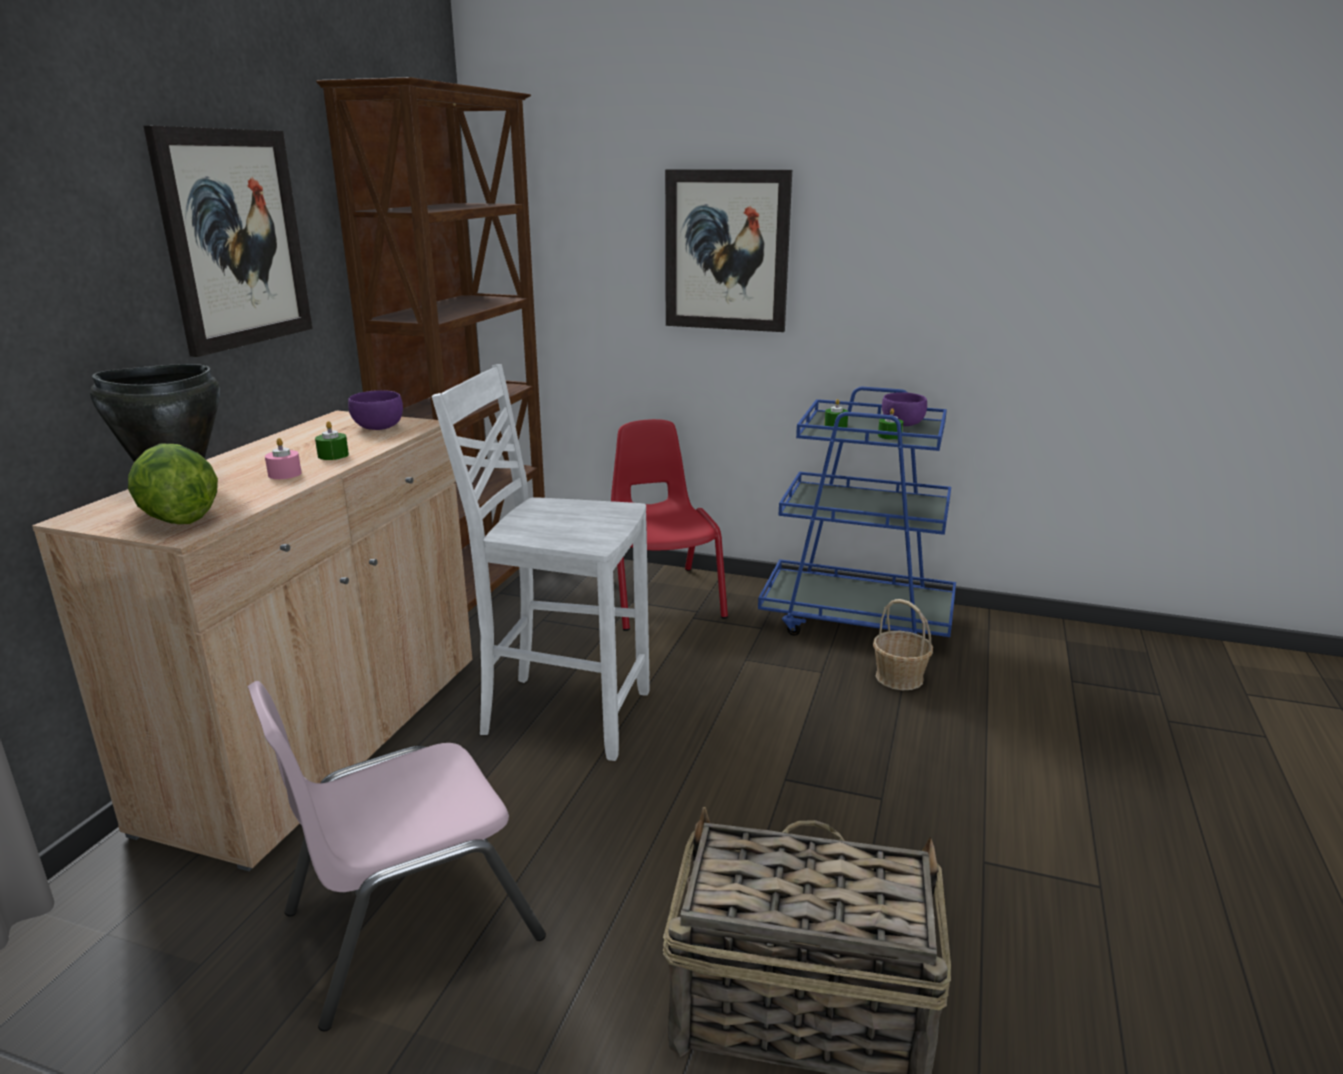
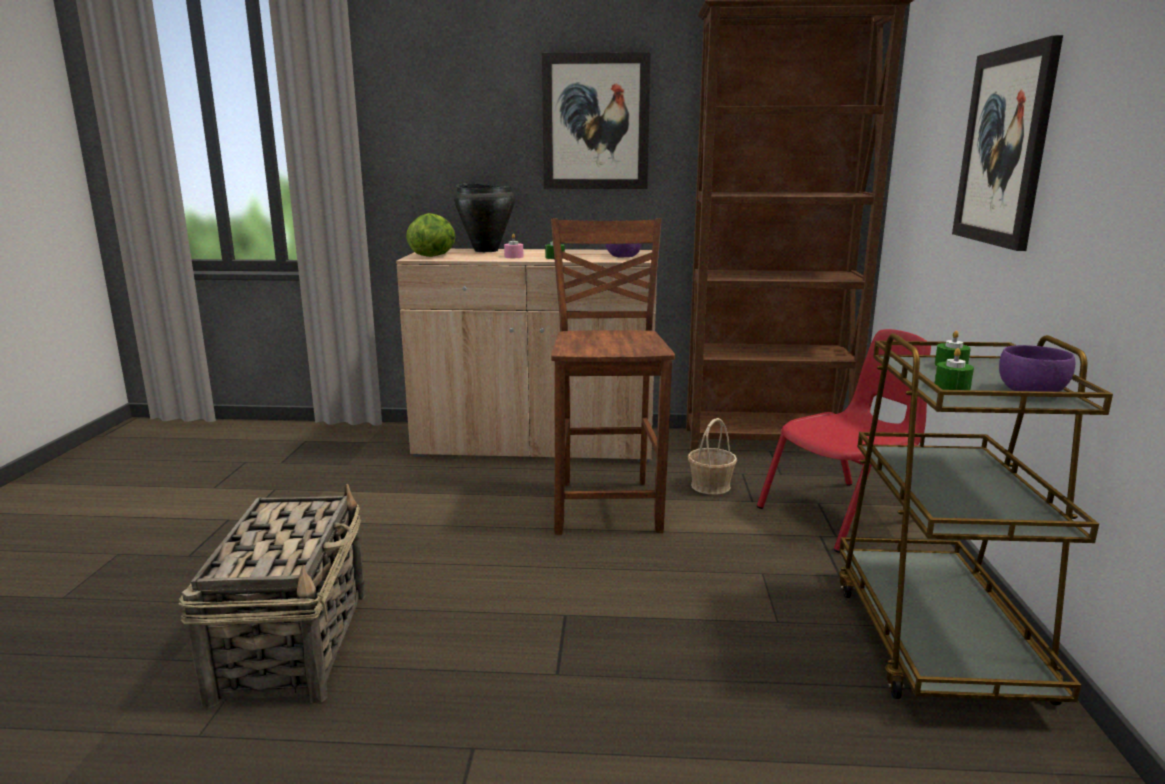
camera: 75 degrees right, 5 degrees down
(410, 923) = (375, 502): pink chair -> none
(562, 713) = (608, 505): white chair -> brown chair
(857, 620) = (936, 640): blue cart -> brown cart
(899, 678) = (812, 680): basket -> basket (710, 486)

